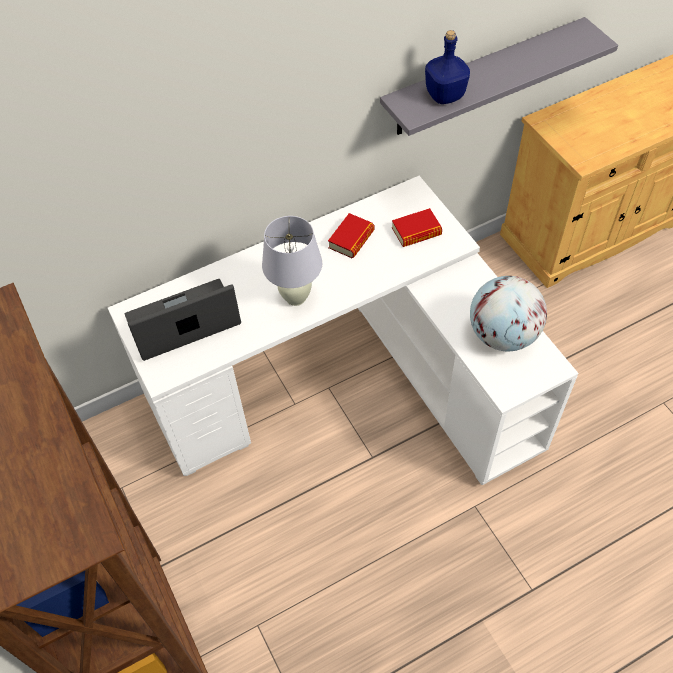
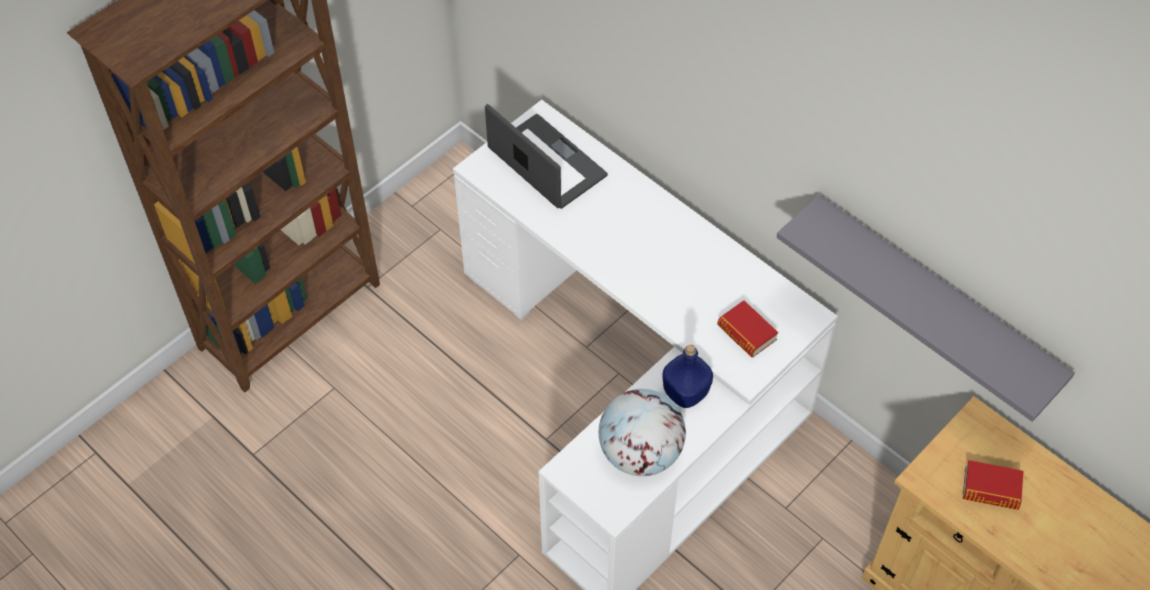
camera: 70 degrees right, 0 degrees up
(296, 297) = (611, 246): white table lamp -> none
(351, 239) = (709, 274): book -> book (991, 488)
(444, 95) = (849, 252): blue bottle -> blue bottle (686, 392)

